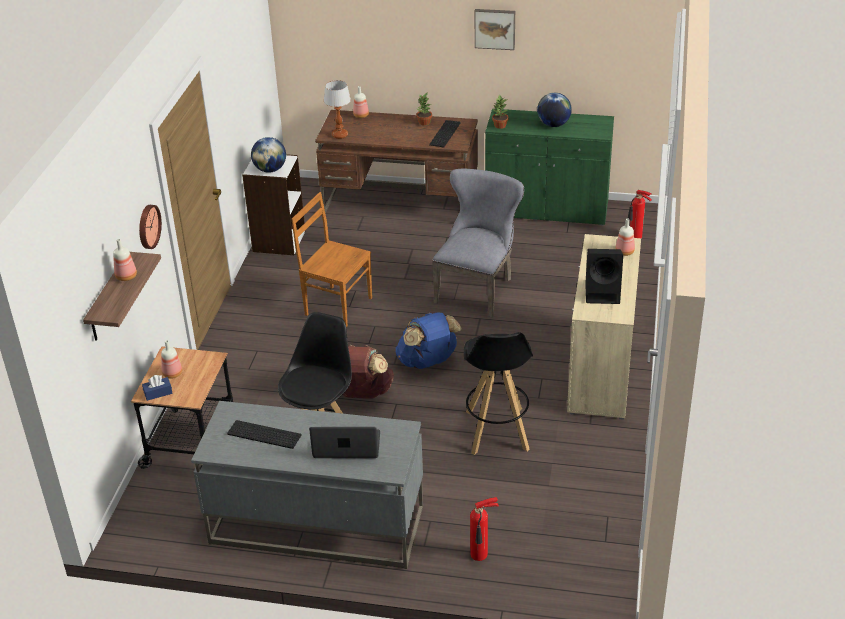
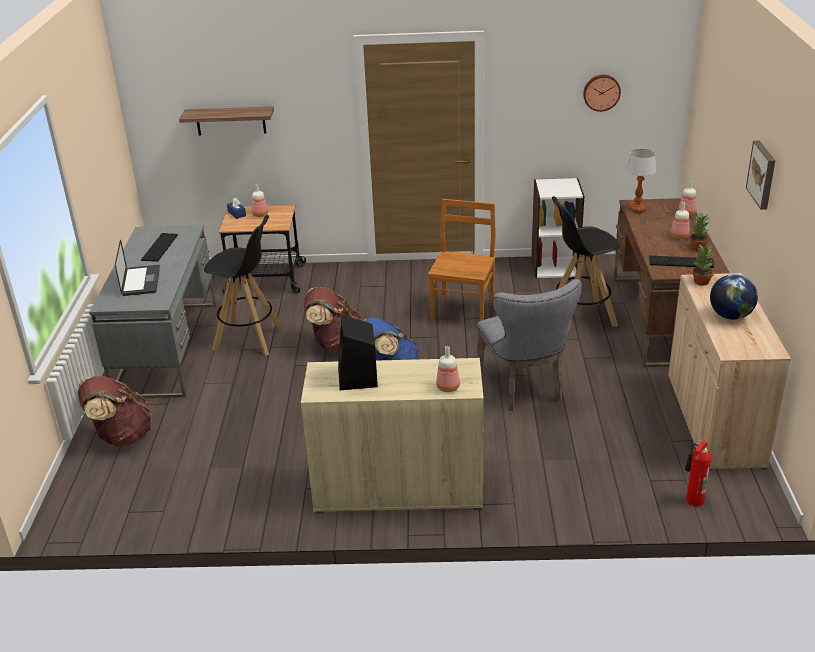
camera: 80 degrees right, 5 degrees down
(126, 276) = (238, 111): bottle -> bottle (680, 236)
(147, 226) = (317, 109): wall clock -> wall clock (601, 92)
(270, 170) = (549, 188): globe -> none
(477, 288) = (524, 388): grey chair -> grey chair turned 60 degrees clockwise
(480, 555) = (121, 436): fire extinguisher -> brown backpack
(497, 431) = (288, 427): black stool -> black stool (580, 318)
(547, 209) = (714, 420): green cabinet -> beige cabinet

